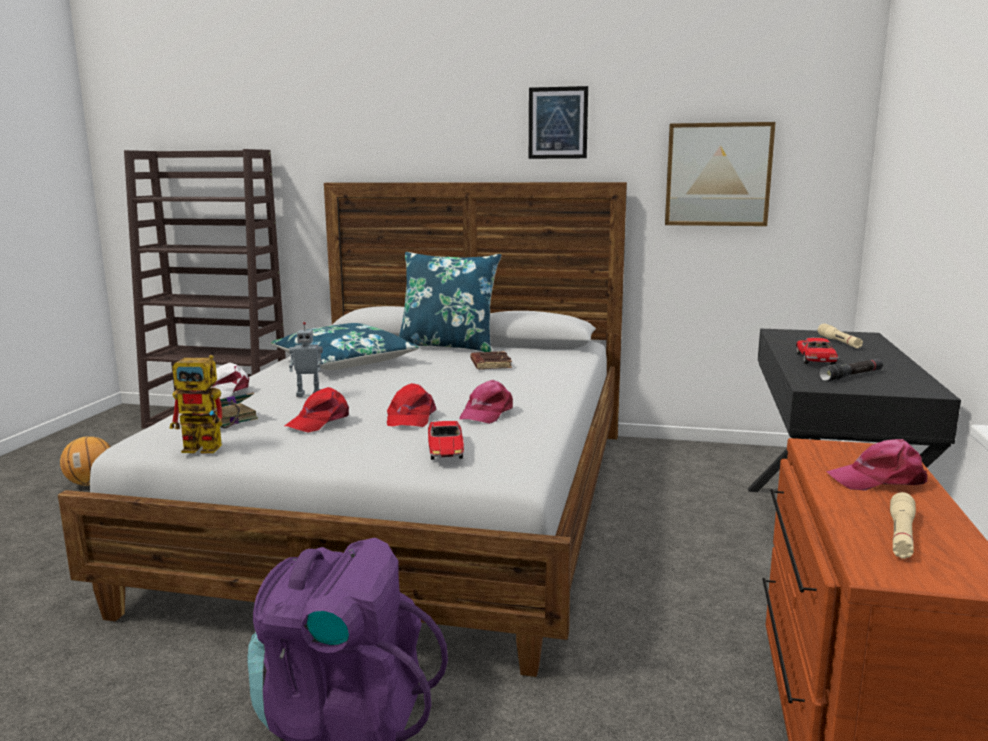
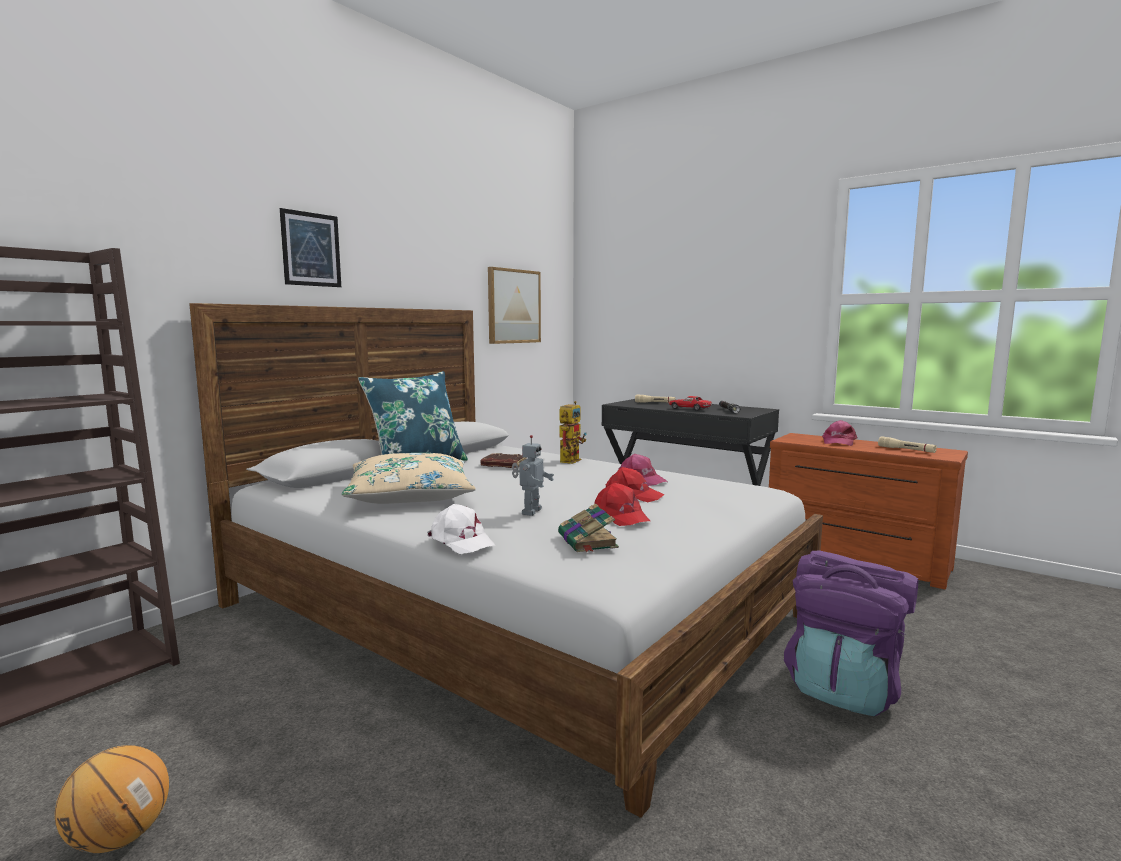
camera: 65 degrees left, 5 degrees down
(212, 447) = (666, 553): toy robot -> toy robot (570, 459)
(345, 362) = (410, 495): blue pillow -> beige pillow
(445, 450) = (723, 495): toy car -> none
(558, 123) = (420, 257): picture -> picture (311, 249)

